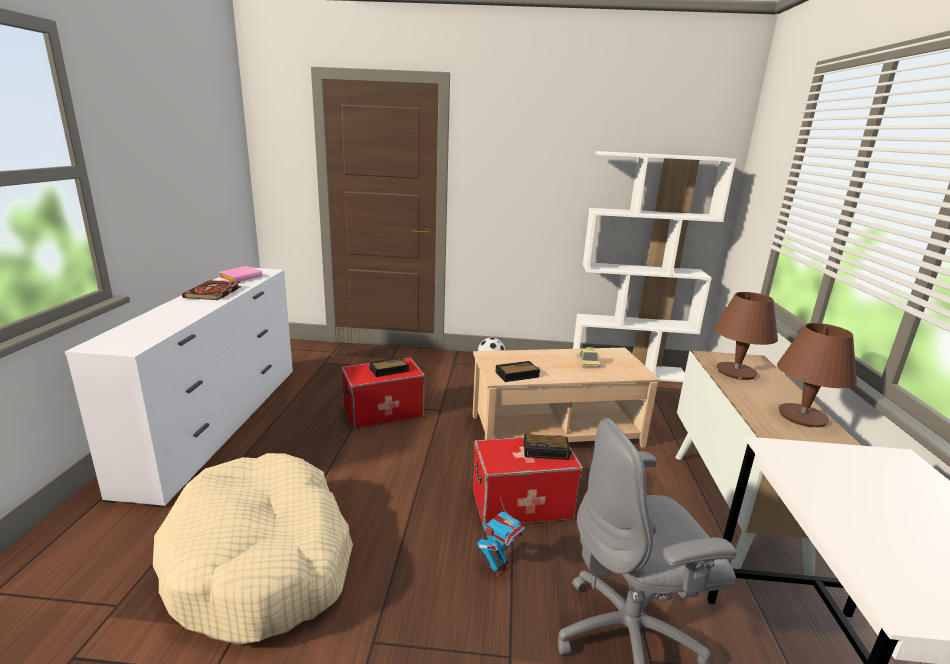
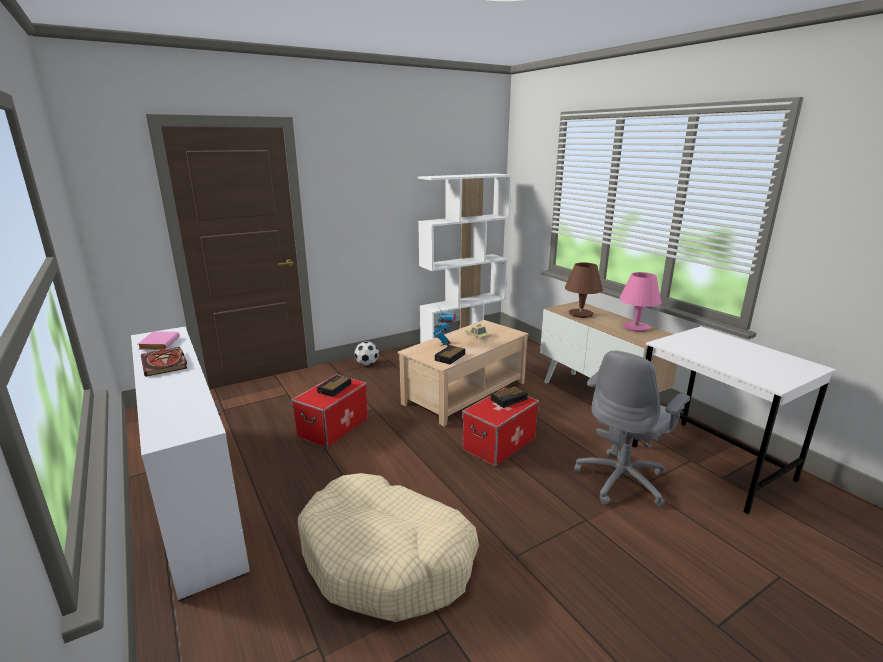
camera: 35 degrees left, 0 degrees up
(499, 567) = (529, 482): toy robot -> toy robot (445, 344)
(801, 416) = (635, 327): brown table lamp -> pink table lamp

